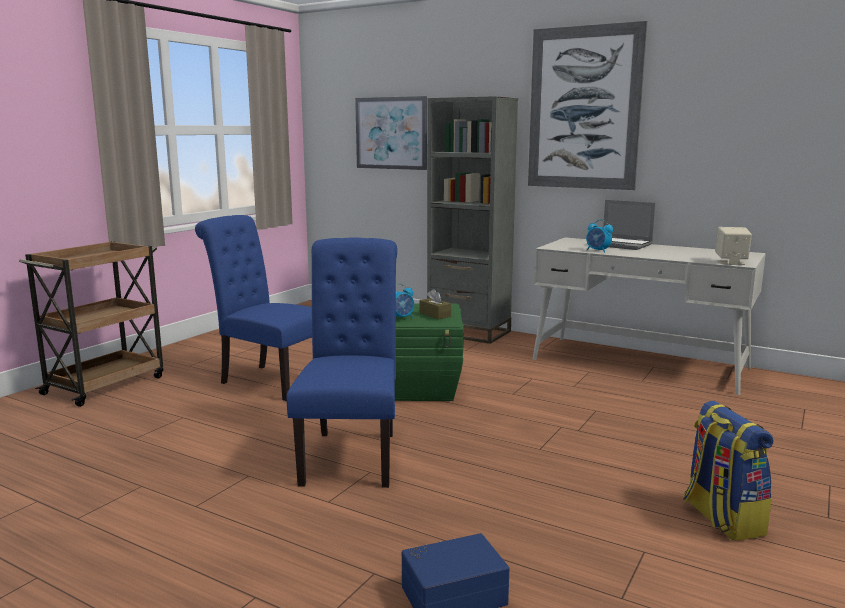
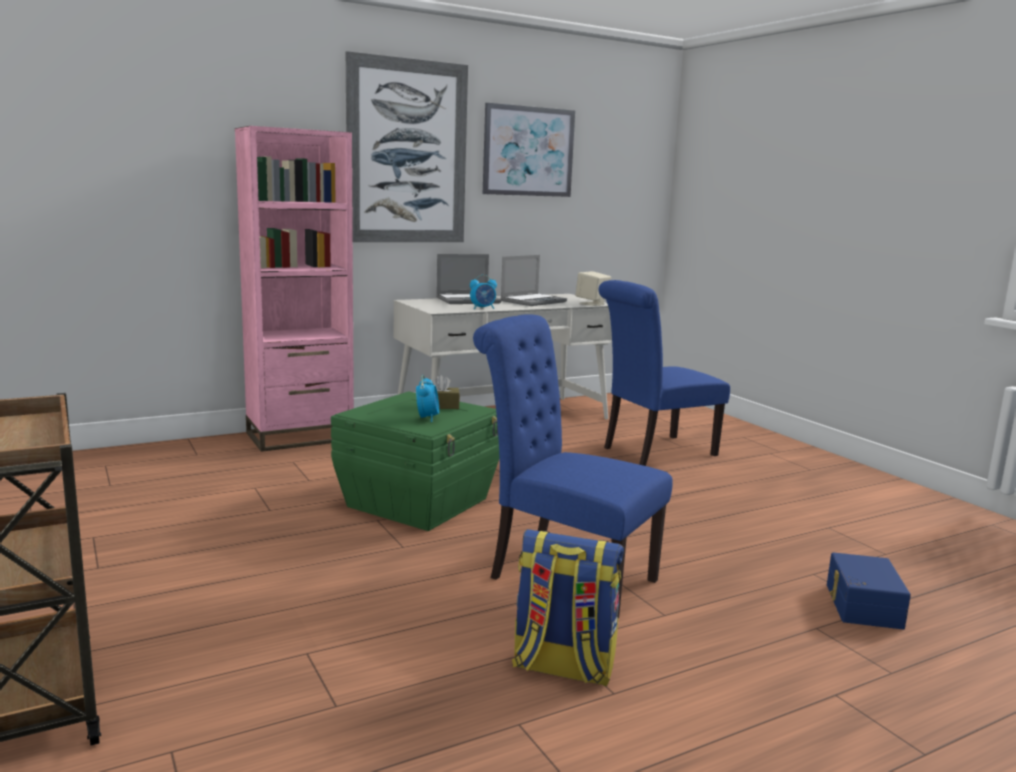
camera: 60 degrees left, 0 degrees up
(269, 381) = (262, 567): blue chair -> blue chair (653, 452)
(391, 133) = (124, 170): picture -> picture (528, 151)
(468, 332) = (300, 437): grey bookcase -> pink bookcase
(678, 253) = (533, 301): none -> laptop
(721, 519) = (796, 493): backpack -> backpack (562, 667)

